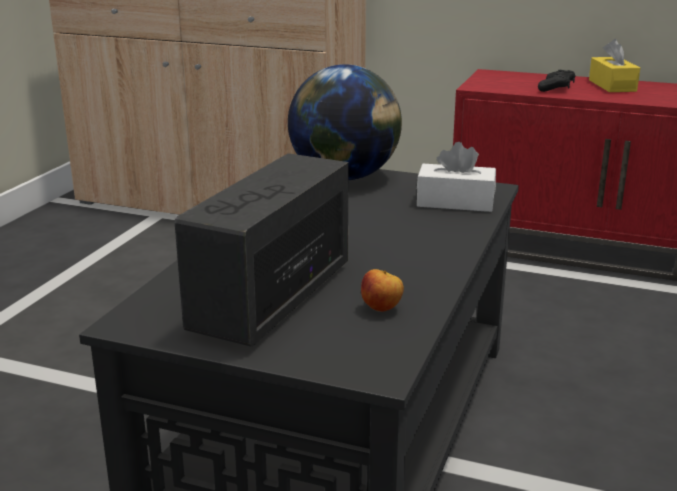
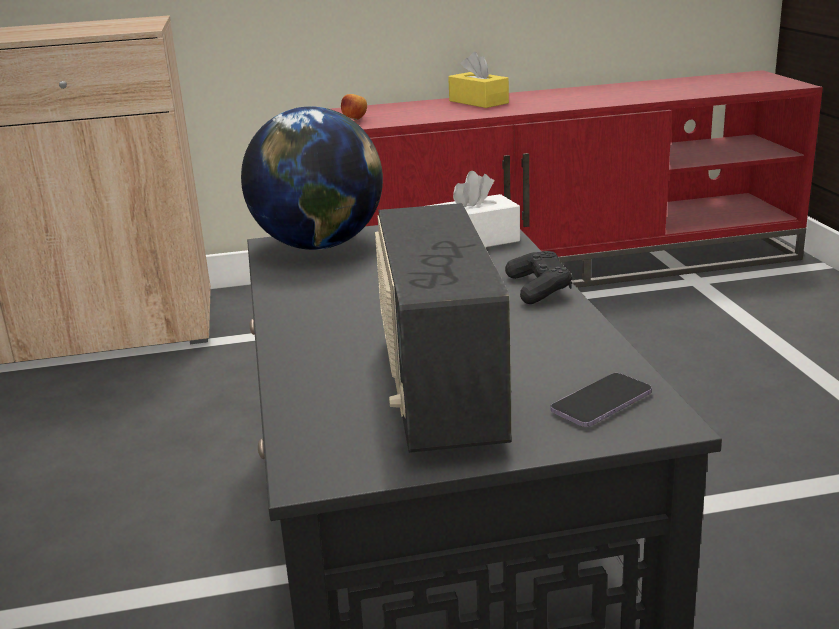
camera: 30 degrees left, 0 degrees up
(359, 345) = (601, 403): none -> phone
(382, 309) = (566, 361): apple -> apple (355, 120)
(556, 88) = (432, 113): black game controller -> black game controller (538, 288)

